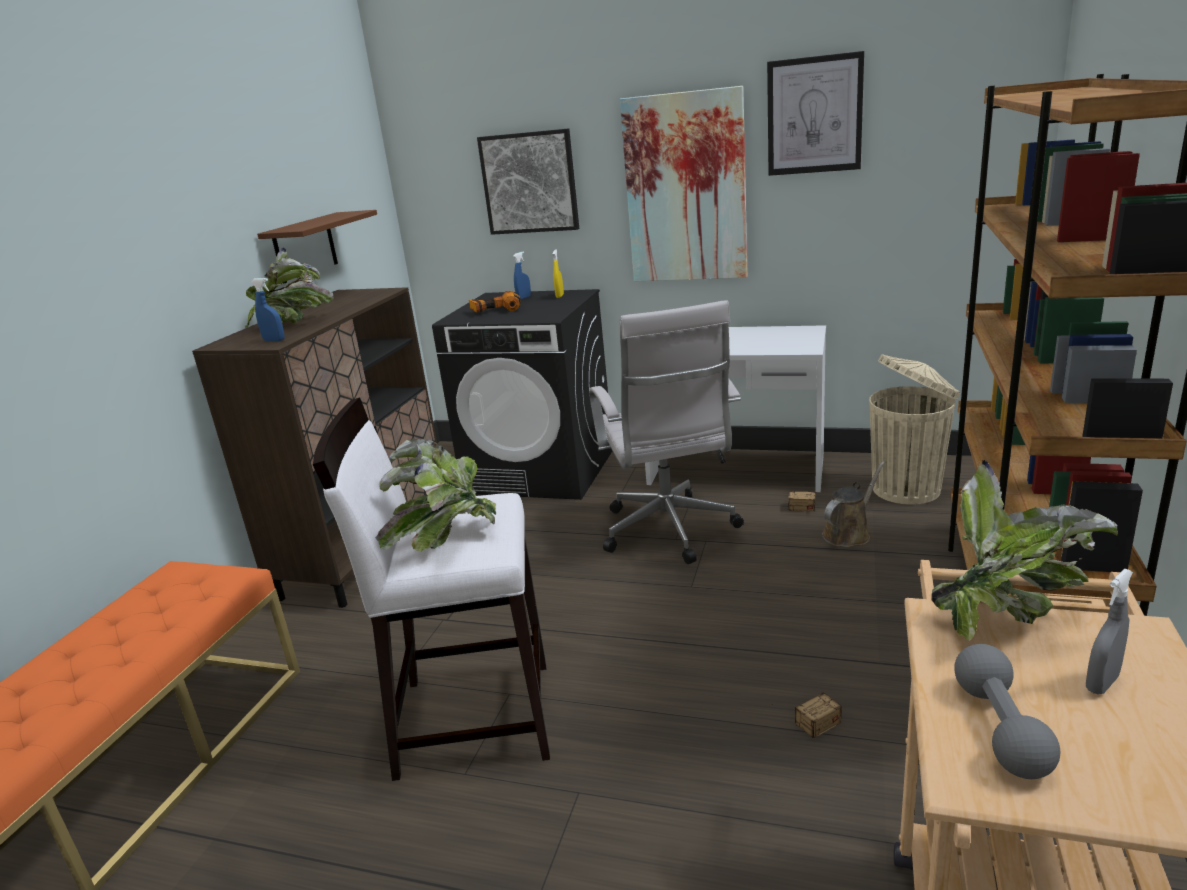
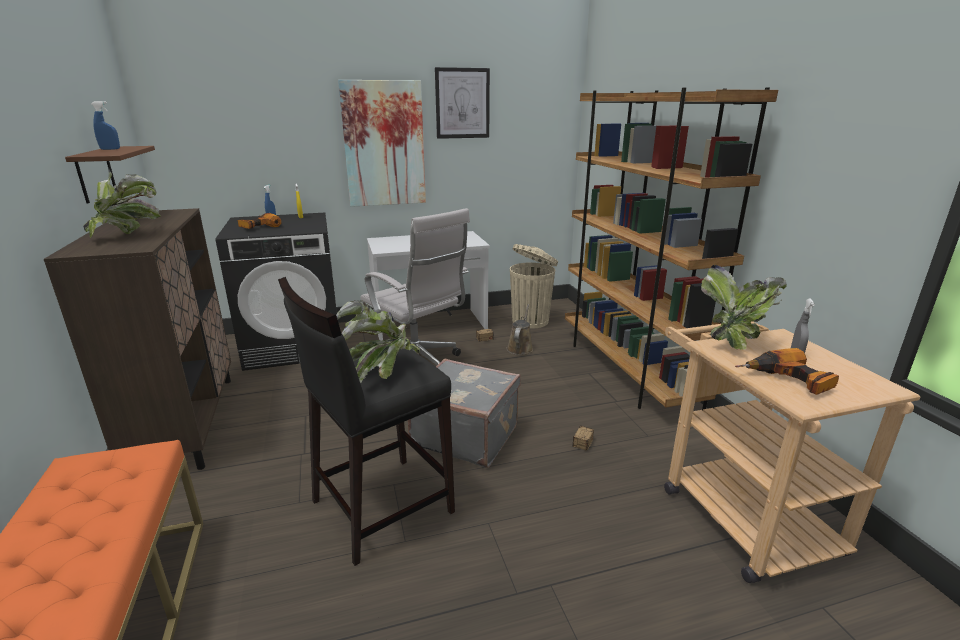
camera: 35 degrees left, 0 degrees up
(274, 340) = (133, 246): blue spray bottle -> blue spray bottle (110, 149)
(473, 717) = (380, 506): white stool -> black stool
(529, 183) = (267, 134): picture -> none
(650, 654) = (465, 435): none -> grey suitcase
(1000, 728) = (787, 381): grey dumbbell -> power drill

